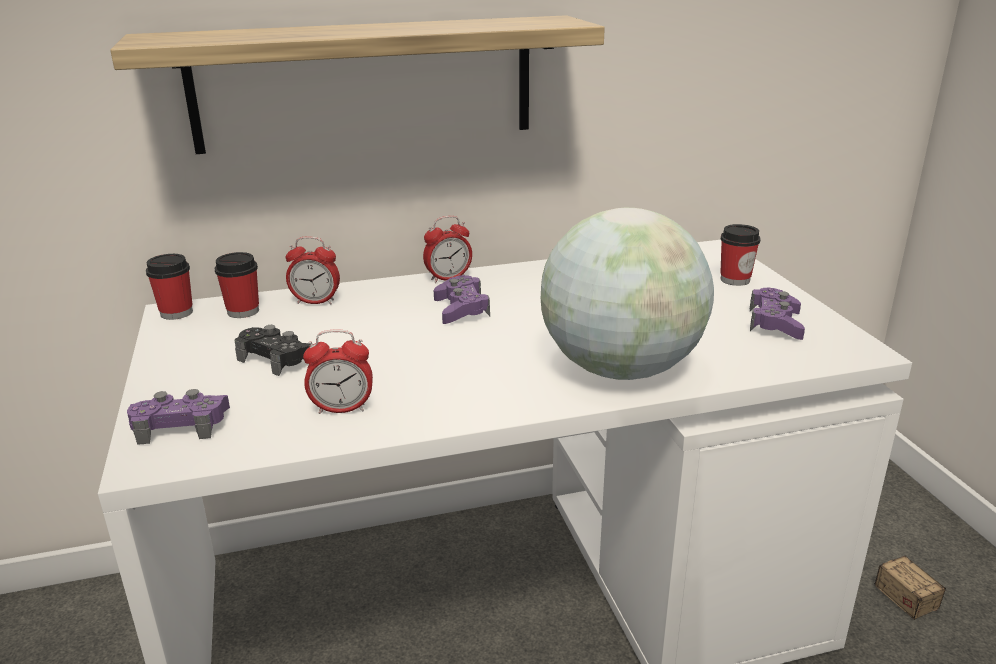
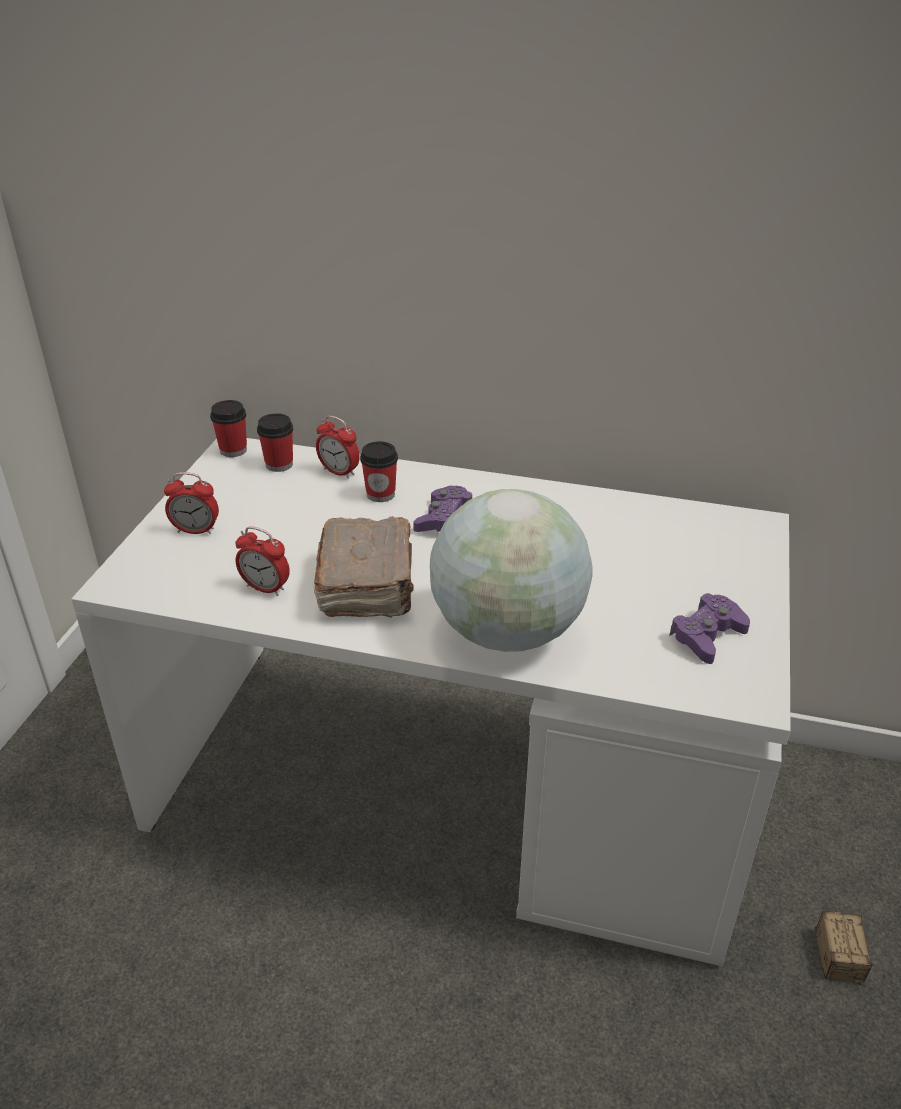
camera: 30 degrees right, 10 degrees up
(181, 425) = (155, 561): purple game controller -> none
(278, 358) = (264, 522): black game controller -> none
(364, 84) = (414, 286): shelf -> none
(448, 278) = (466, 480): alarm clock -> alarm clock (196, 530)
(448, 374) = (368, 584): none -> brown book
(735, 280) = (731, 570): cup -> cup (380, 494)

